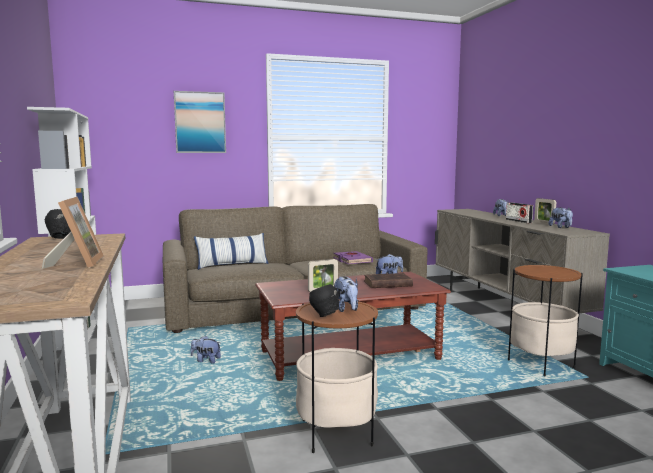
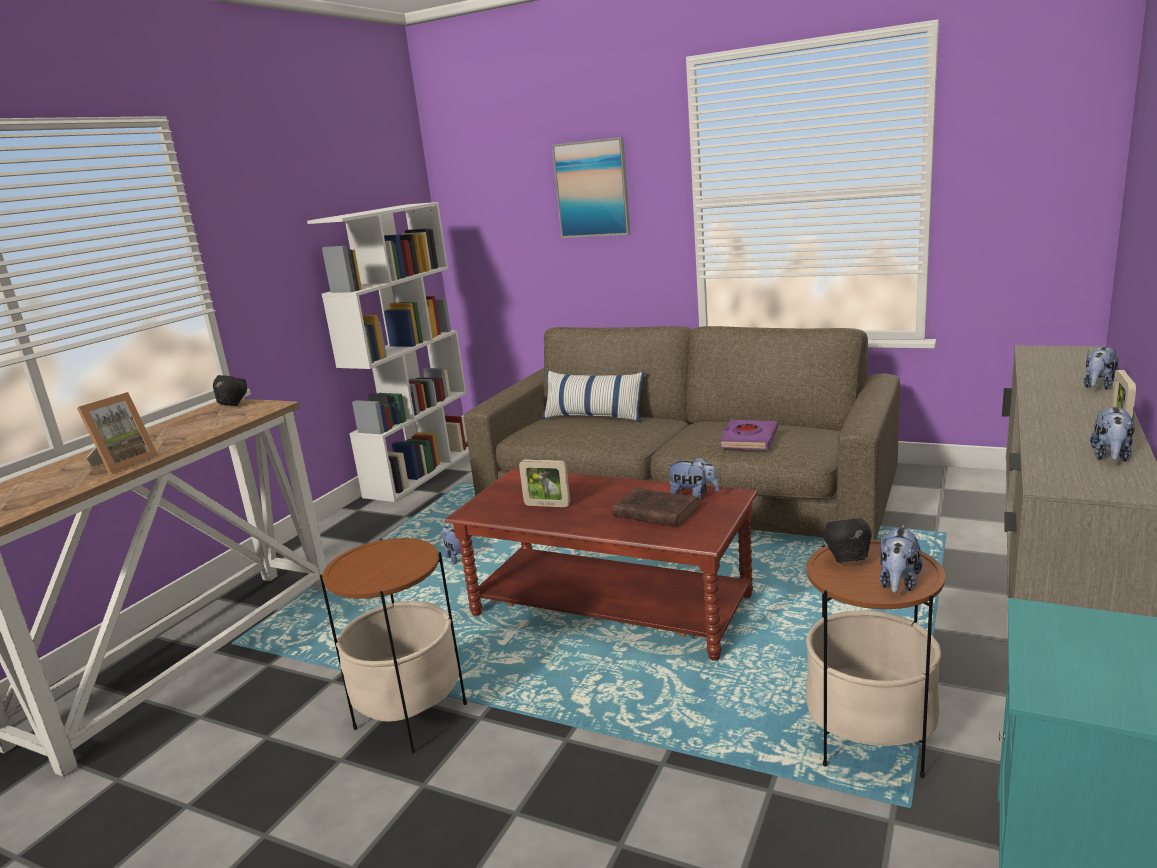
camera: 45 degrees right, 10 degrees up
(324, 316) = (346, 569): black bowl -> black bowl (847, 561)
(346, 309) = (396, 564): plush toy -> plush toy (898, 583)
(518, 221) = (1075, 415): radio -> none

